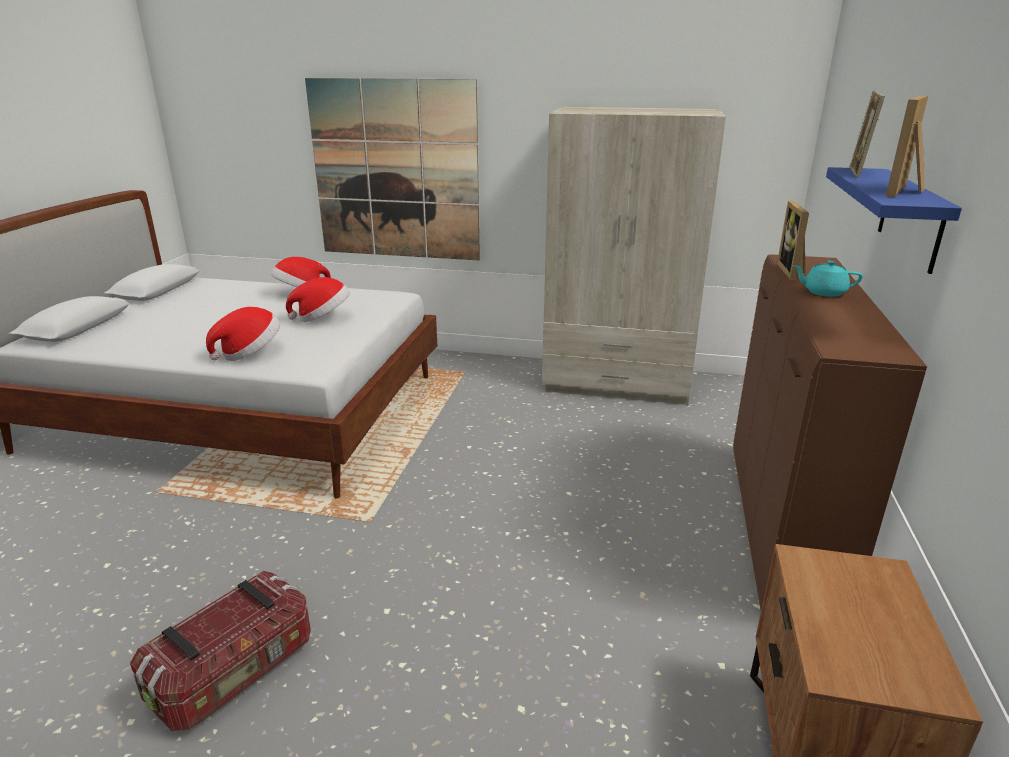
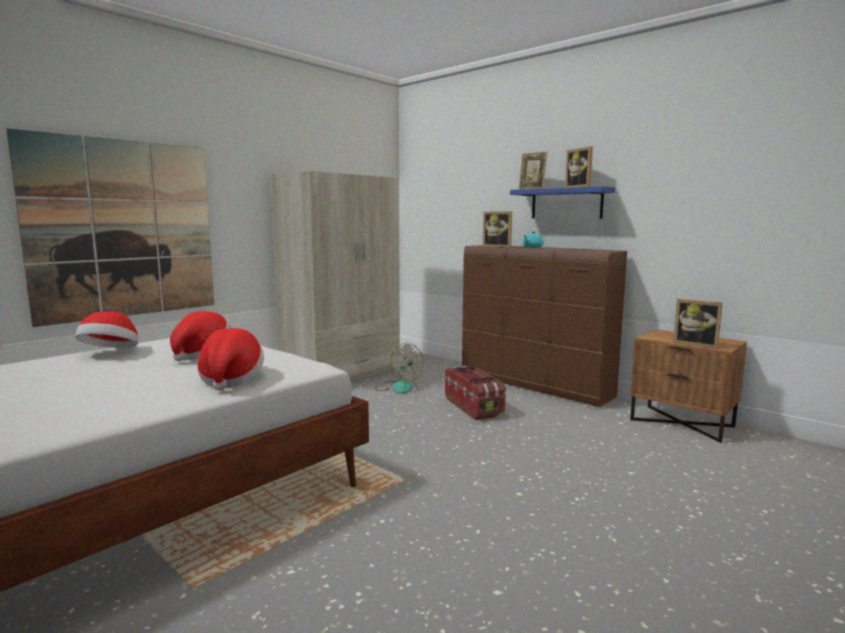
camera: 60 degrees left, 15 degrees down
(235, 673) = (548, 567): storage box -> storage box (473, 407)
(618, 429) = (398, 387): none -> fan
(819, 630) = (696, 344): none -> picture frame

